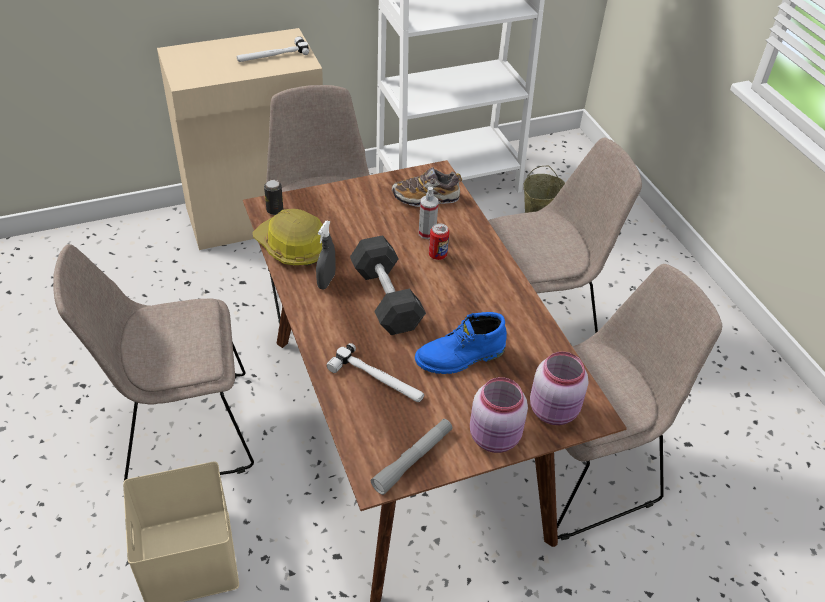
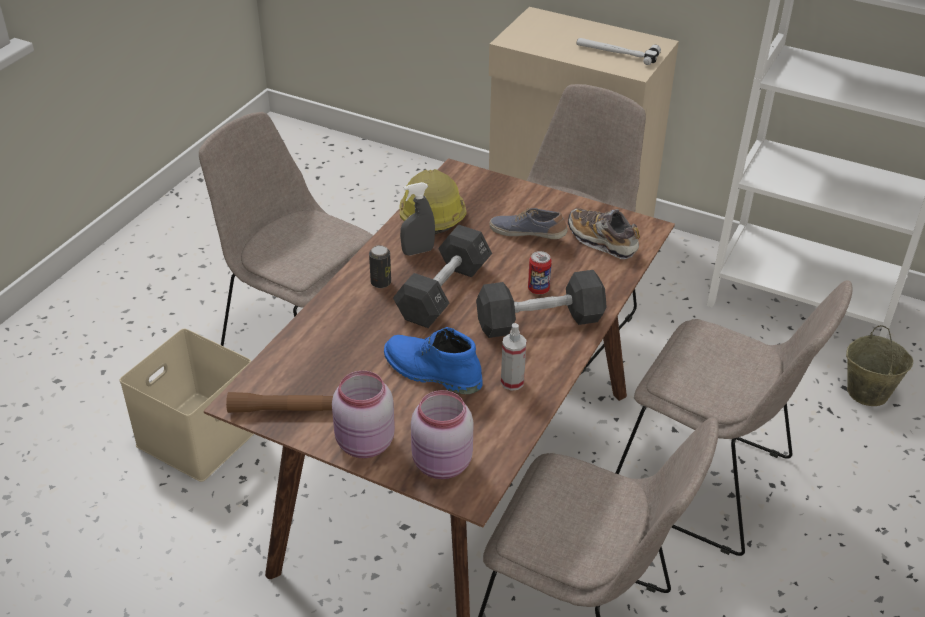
camera: 50 degrees right, 5 degrees down
(275, 210) = (459, 179): can -> can (381, 282)
(376, 221) = (528, 234): none -> shoe
(377, 380) = (345, 341): hammer -> none
(413, 460) = (284, 410): grey flashlight -> brown flashlight
(427, 233) = (557, 268): spray bottle -> spray bottle (512, 382)
(469, 275) = (539, 321): none -> black dumbbell

